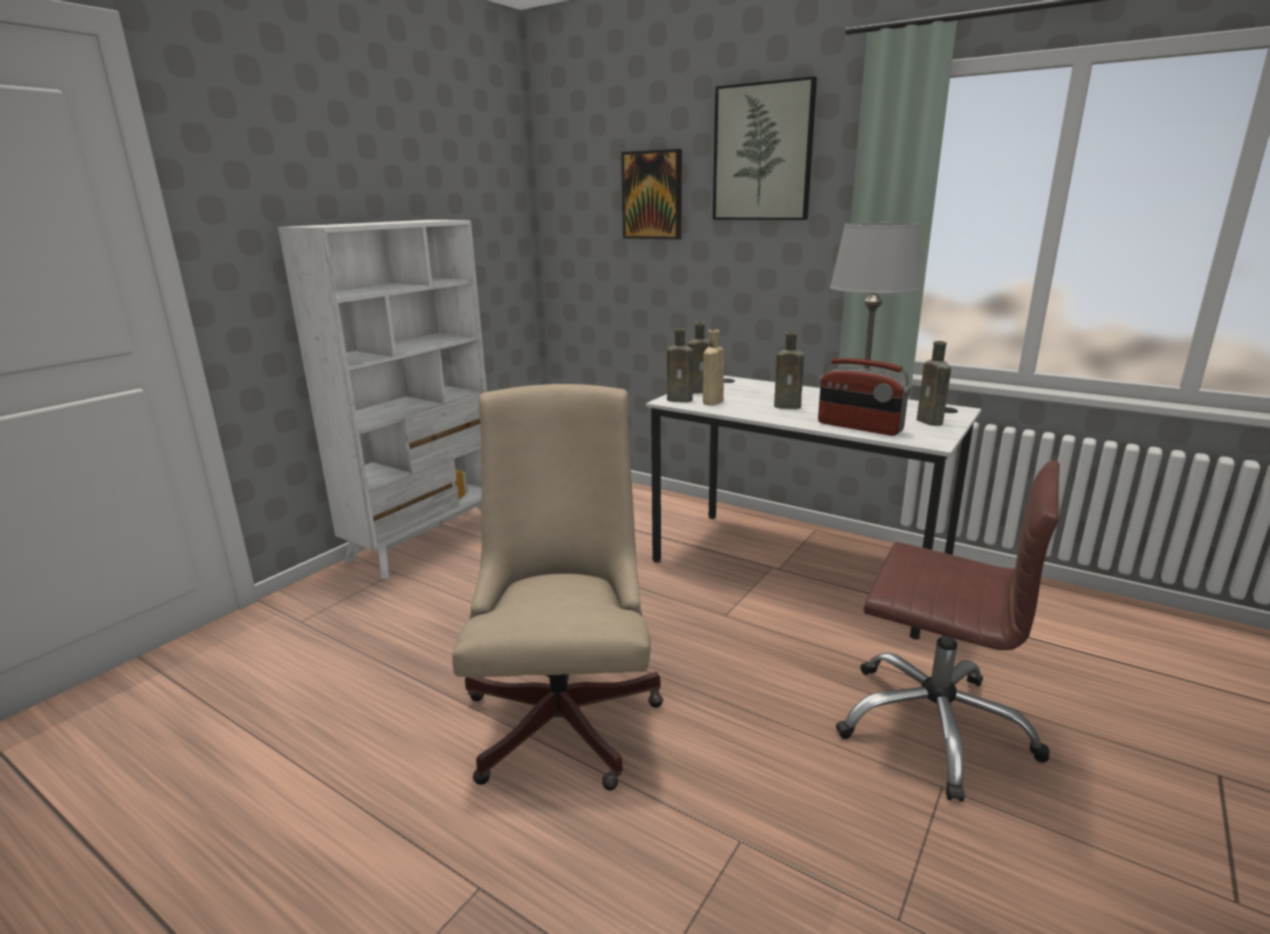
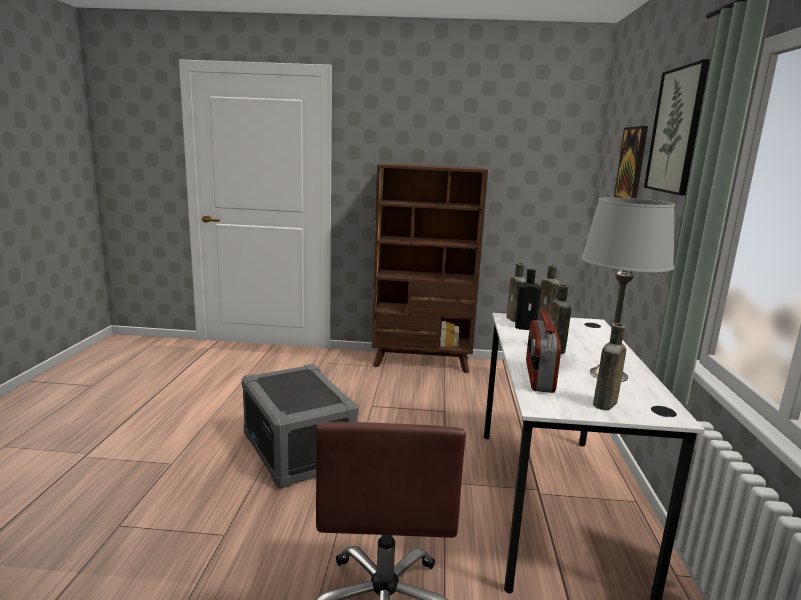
camera: 60 degrees right, 5 degrees down
(426, 540) = (422, 362): white bookcase -> brown bookcase
(565, 712) = (299, 450): beige office chair -> grey storage box
(713, 401) = (527, 327): beige bottle -> black bottle

